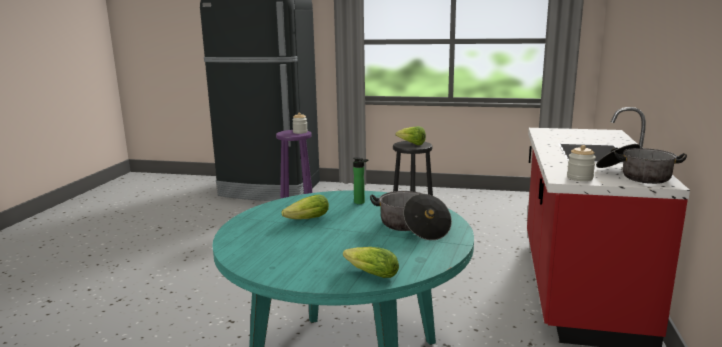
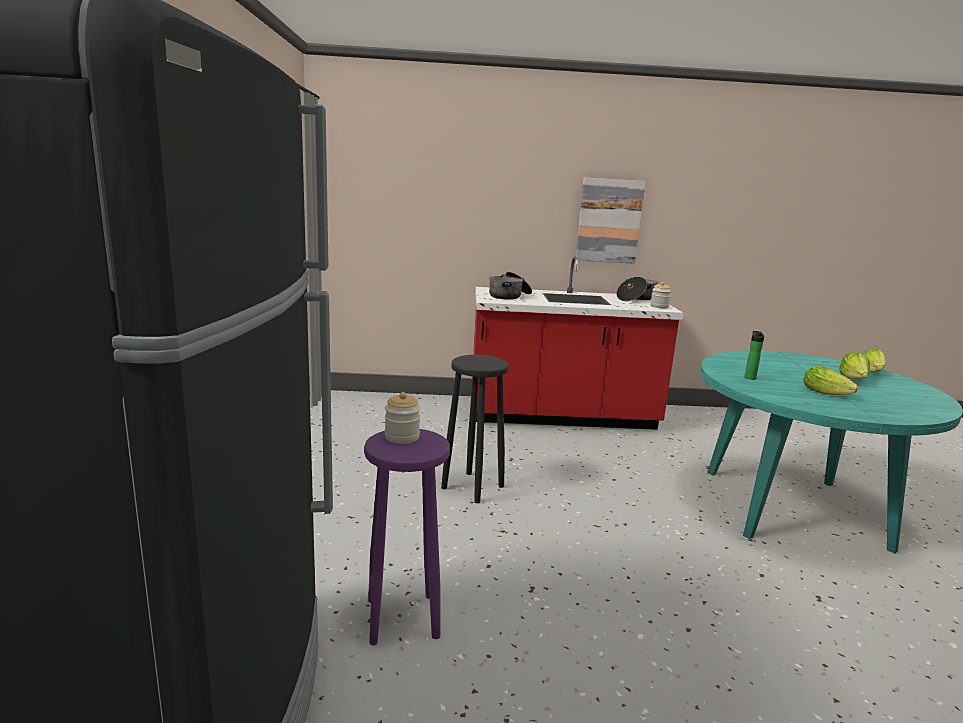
camera: 105 degrees left, 0 degrees up
(412, 144) = (480, 362): lettuce -> lettuce (853, 380)
(412, 227) = (775, 363): cooking pot -> cooking pot (509, 296)
(685, 66) = (609, 221): none -> picture

